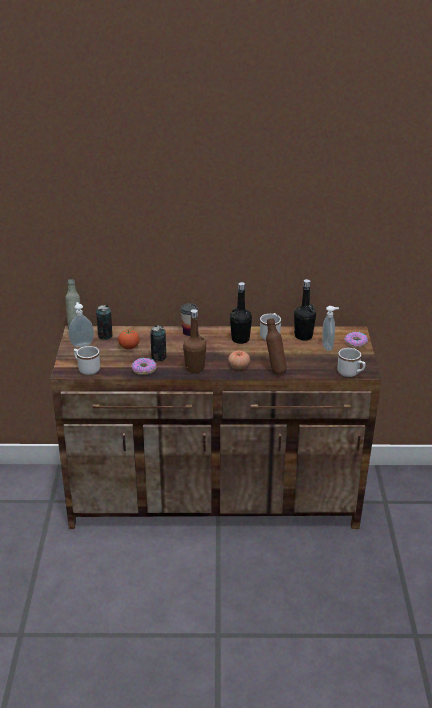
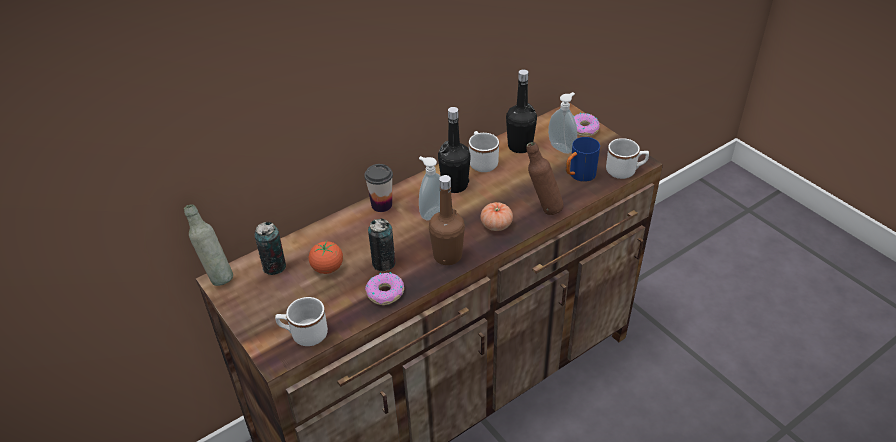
camera: 35 degrees left, 10 degrees up
(82, 344) = (254, 297): soap dispenser -> soap dispenser (431, 213)
(318, 364) = (578, 176): none -> blue mug

